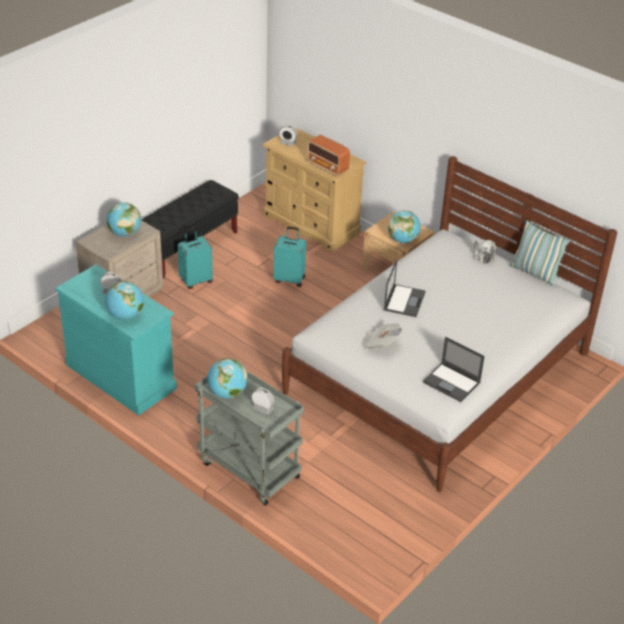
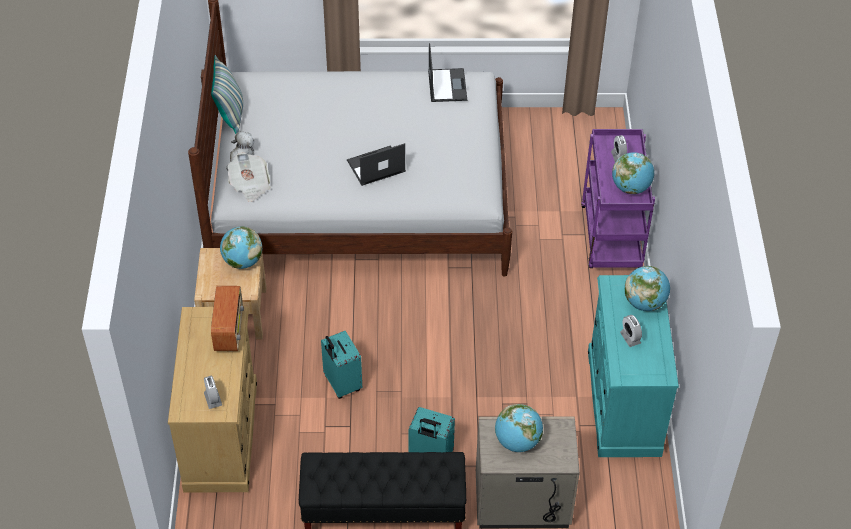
camera: 130 degrees left, 10 degrees up
(247, 469) = (612, 239): grey cart -> purple cart
(380, 344) = (451, 149): newspaper -> newspaper (250, 185)

